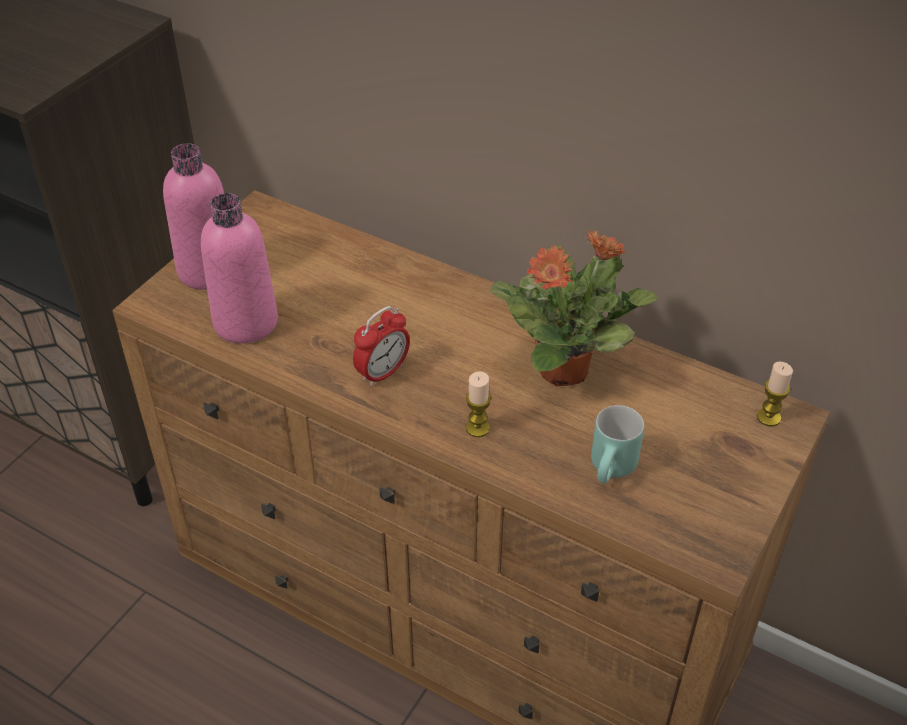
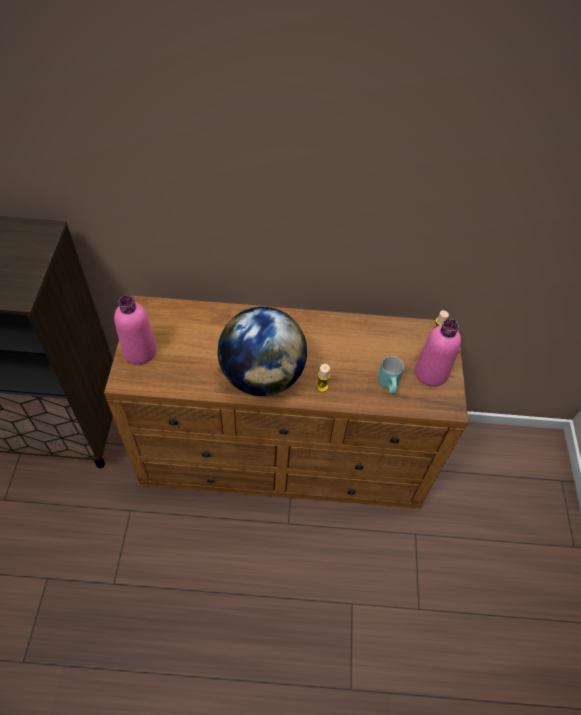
camera: 30 degrees left, 10 degrees up
(245, 322) = (179, 373): pink bottle -> pink bottle (431, 373)
(382, 373) = (262, 375): alarm clock -> globe
(565, 369) = (342, 342): potted plant -> none

